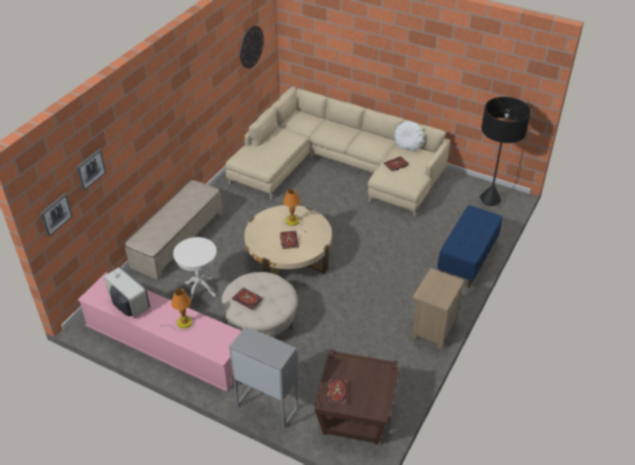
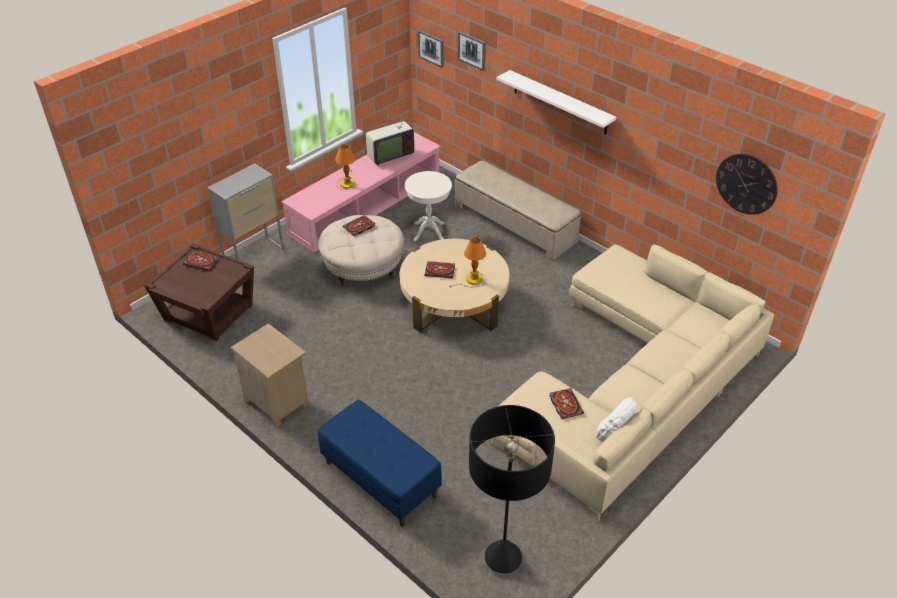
camera: 105 degrees right, 0 degrees up
(159, 125) = (560, 102): none -> white shelf

